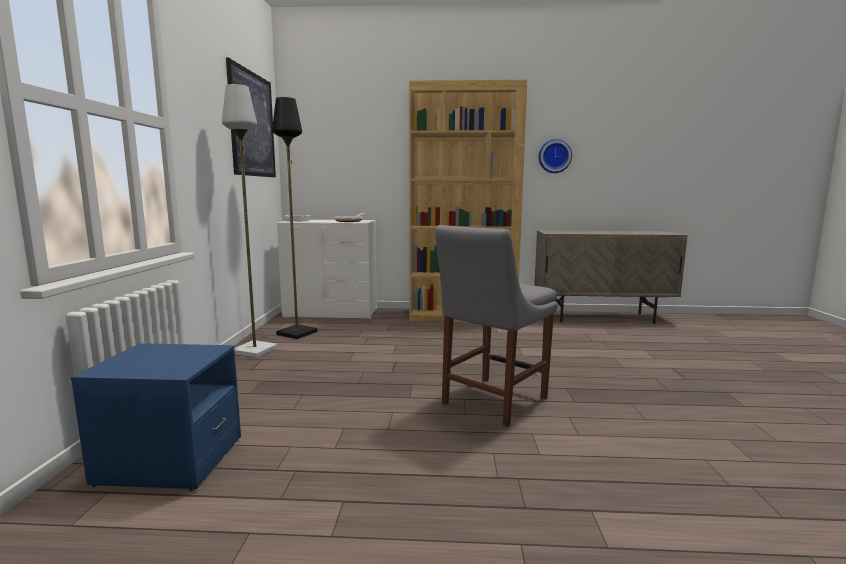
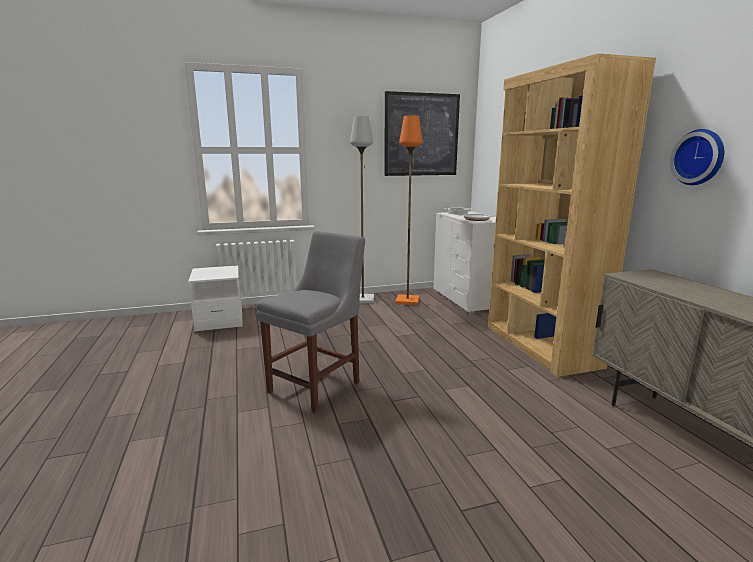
camera: 70 degrees right, 5 degrees up
(170, 460) = (219, 321): blue nightstand -> white nightstand
(297, 333) = (408, 301): black floor lamp -> orange floor lamp
(491, 402) = (318, 385): grey chair -> grey chair turned 105 degrees clockwise

